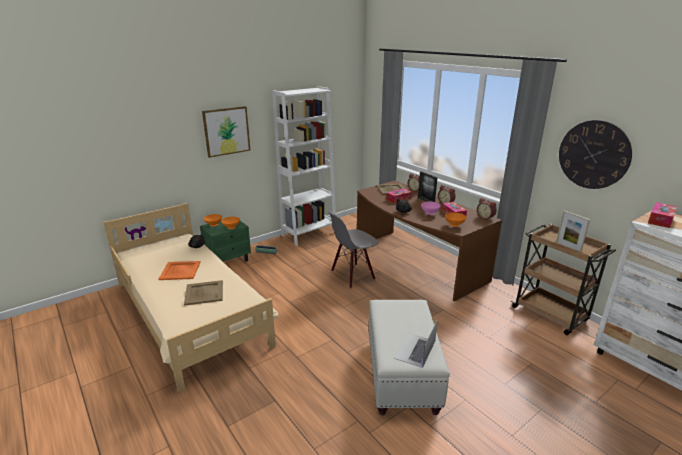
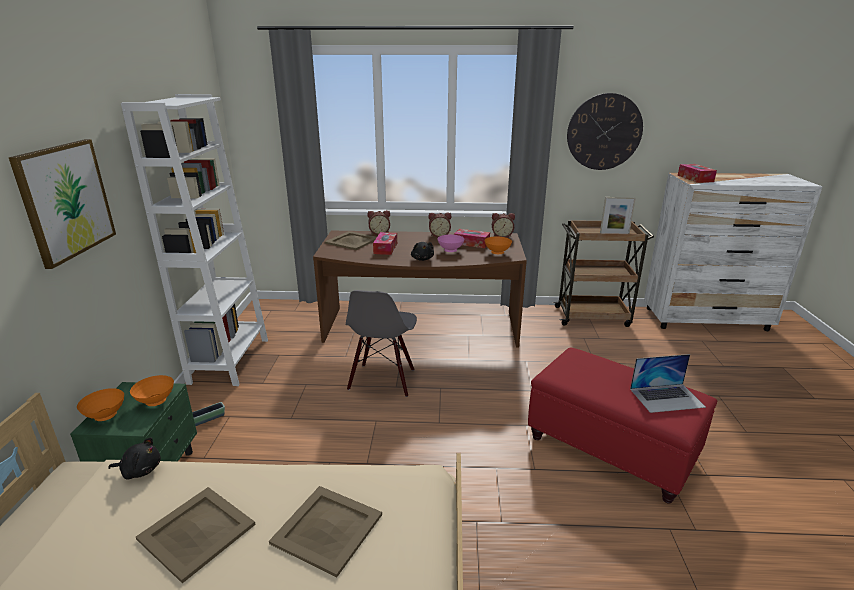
camera: 50 degrees left, 0 degrees up
(180, 271) = (198, 531): orange tray -> beige tray
(402, 375) = (611, 449): white ottoman -> red ottoman
(415, 349) = (667, 397): laptop -> laptop turned 75 degrees counterclockwise
(426, 201) = (416, 240): picture frame -> none

